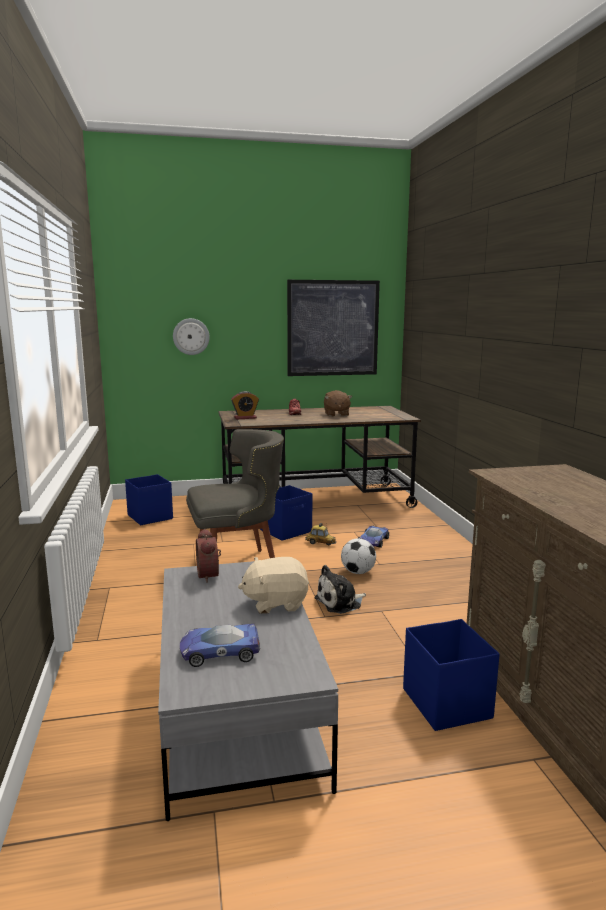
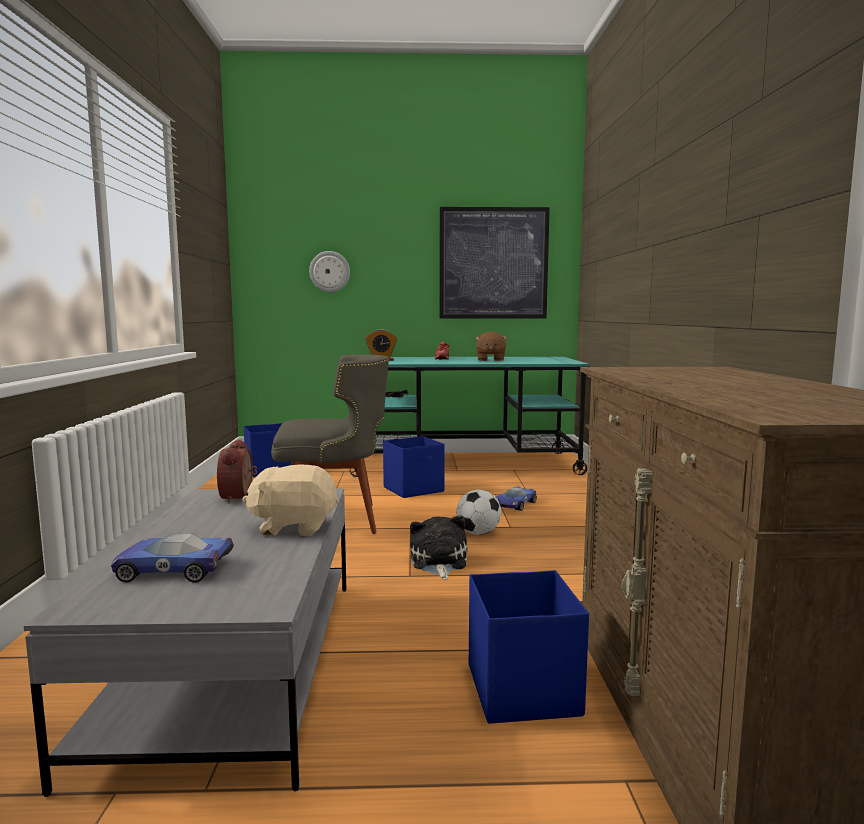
camera: 10 degrees right, 5 degrees down
(314, 501) = (464, 464): brown desk -> turquoise desk
(320, 543) = (447, 503): toy car -> none
(340, 602) = (438, 562): plush toy -> plush toy turned 105 degrees clockwise

